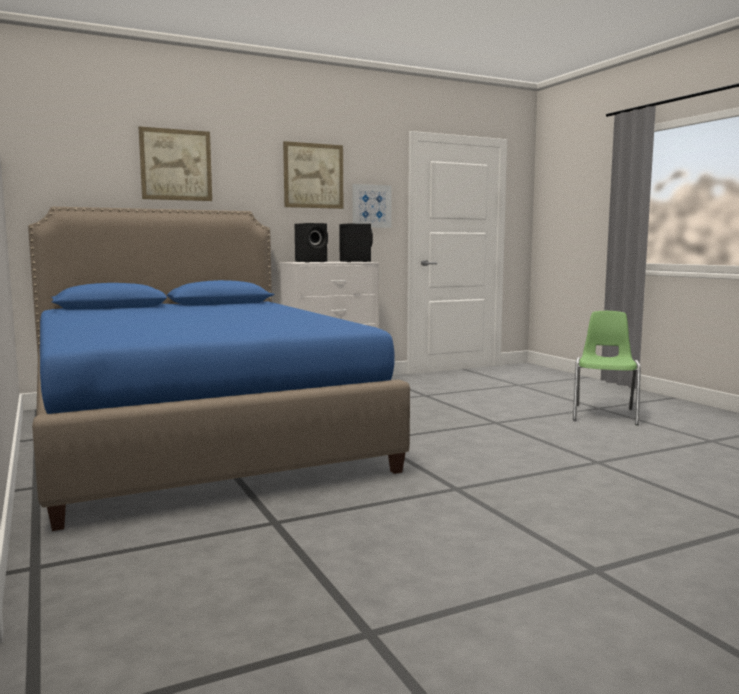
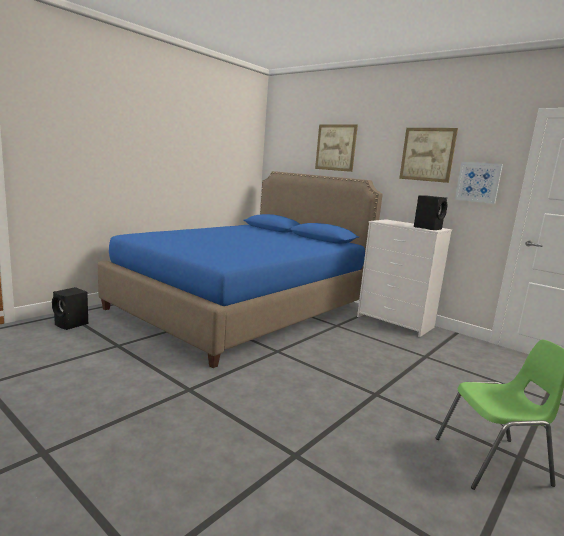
camera: 65 degrees right, 5 degrees up
(312, 262) = (398, 222): black speaker -> black speaker (71, 324)

